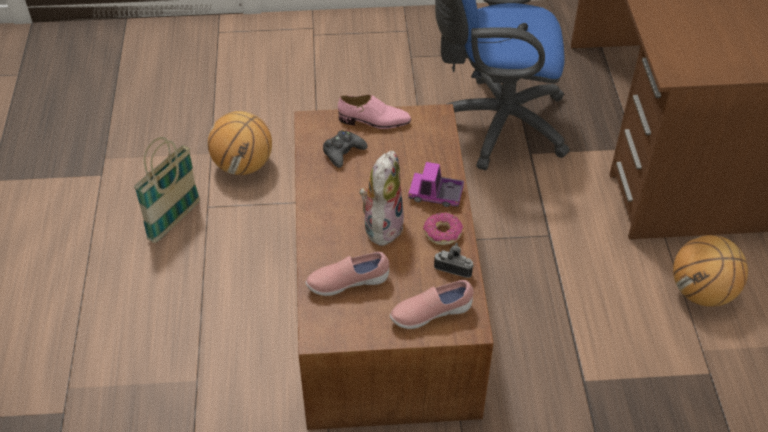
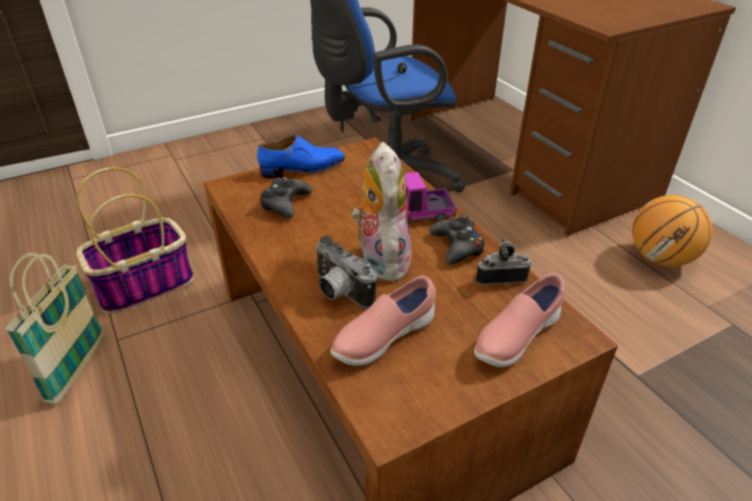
camera: 25 degrees left, 10 degrees down
(243, 165) = (146, 285): basketball -> basket
(338, 240) = (339, 292): none -> camera
(374, 121) = (303, 168): pink shoe -> blue shoe
(442, 233) = (457, 246): donut -> black game controller

